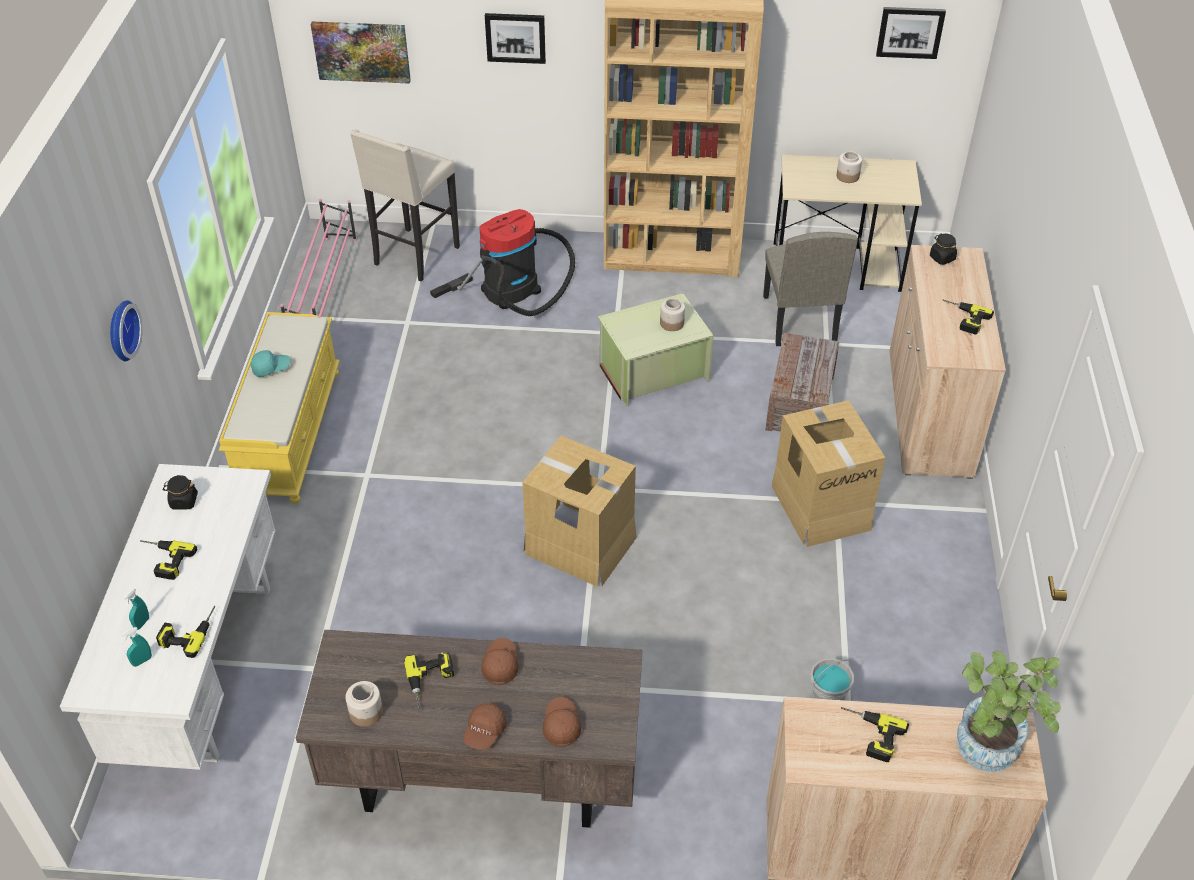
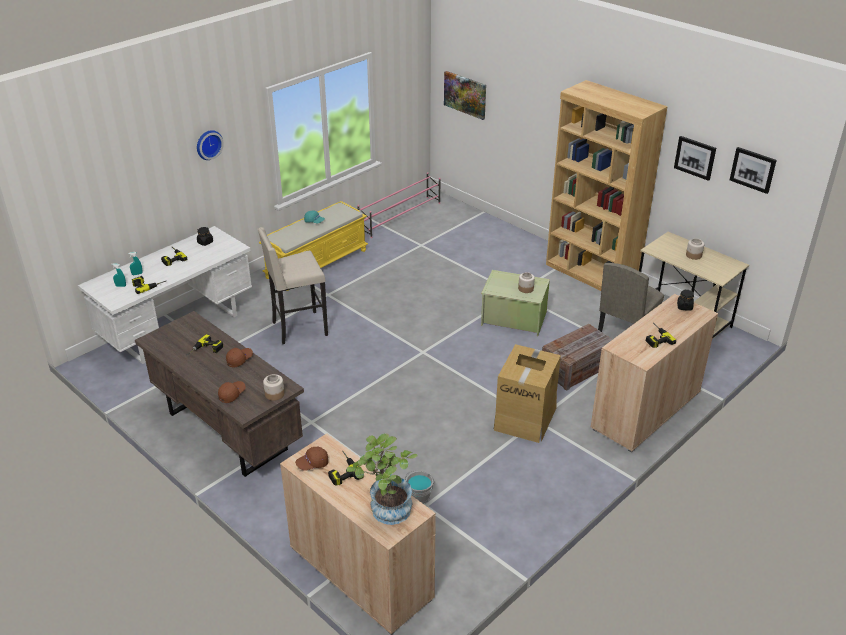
camera: 40 degrees right, 10 degrees down
(366, 712) = (169, 346): jar -> jar (275, 394)
(415, 256) = (458, 221): beige stool -> beige stool (298, 329)
(484, 732) = (200, 378): brown cap -> brown cap (312, 464)
(515, 37) = (536, 108): picture -> picture (695, 157)
(515, 287) = (490, 253): vacuum cleaner -> none
(580, 545) = (383, 369): cardboard box -> none

